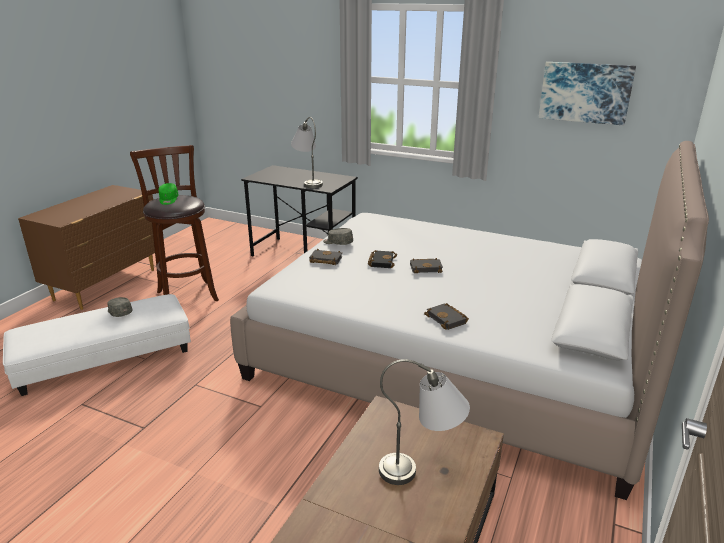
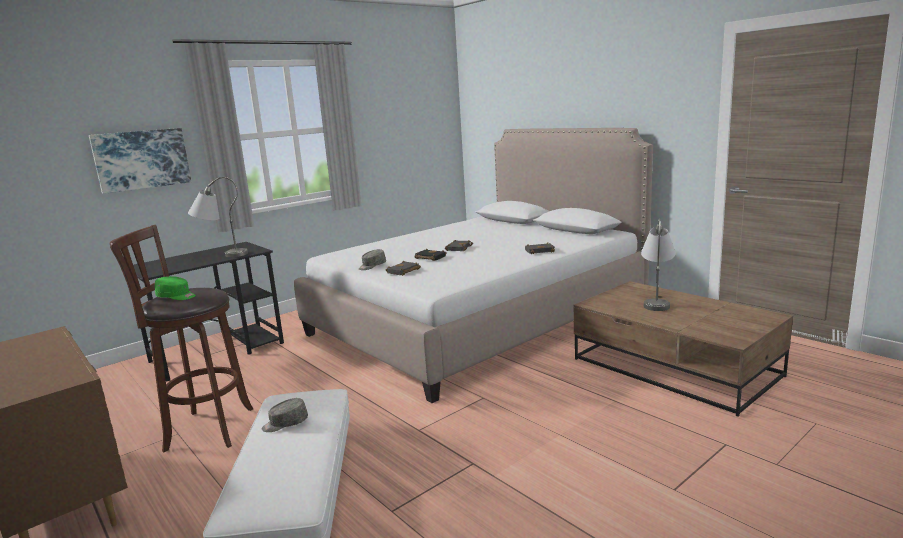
camera: 65 degrees left, 10 degrees down
(585, 92) = (402, 121): picture -> picture (141, 159)

